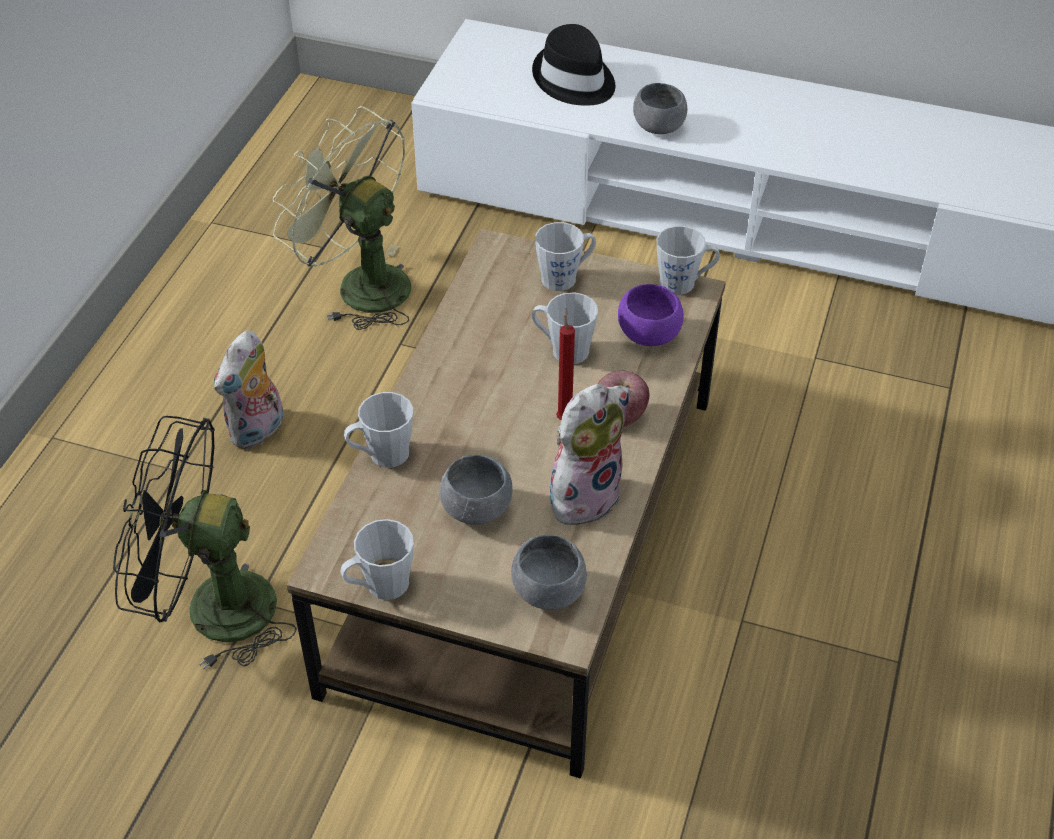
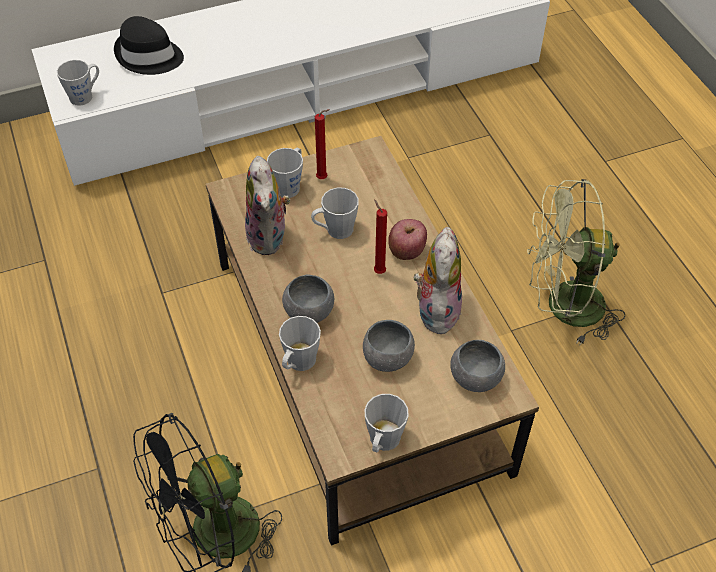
camera: 40 degrees left, 5 degrees up
(258, 431) = (126, 407): plush toy -> plush toy (270, 237)
(360, 284) = (96, 270): green fan -> green fan (563, 307)
(609, 291) = (323, 178): none -> red candle
(649, 335) = (373, 192): purple bowl -> none
(658, 127) = (232, 61): grey bowl -> grey bowl (309, 312)
(684, 283) = (360, 149): grey mug -> grey mug (85, 95)

